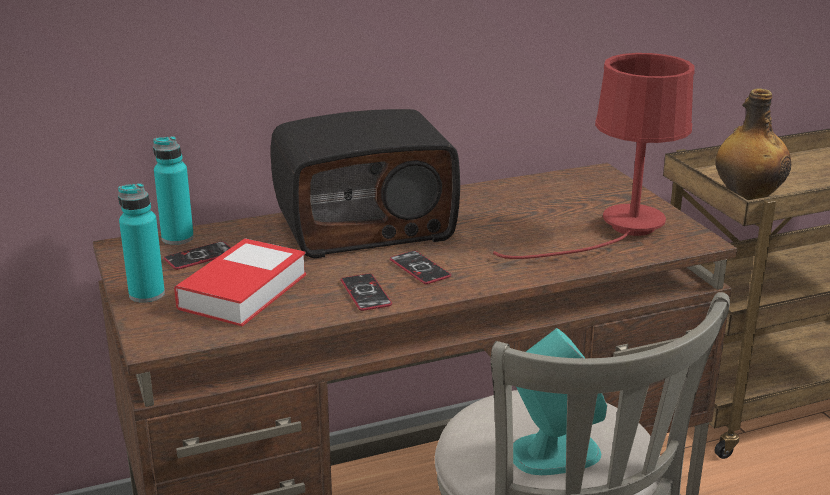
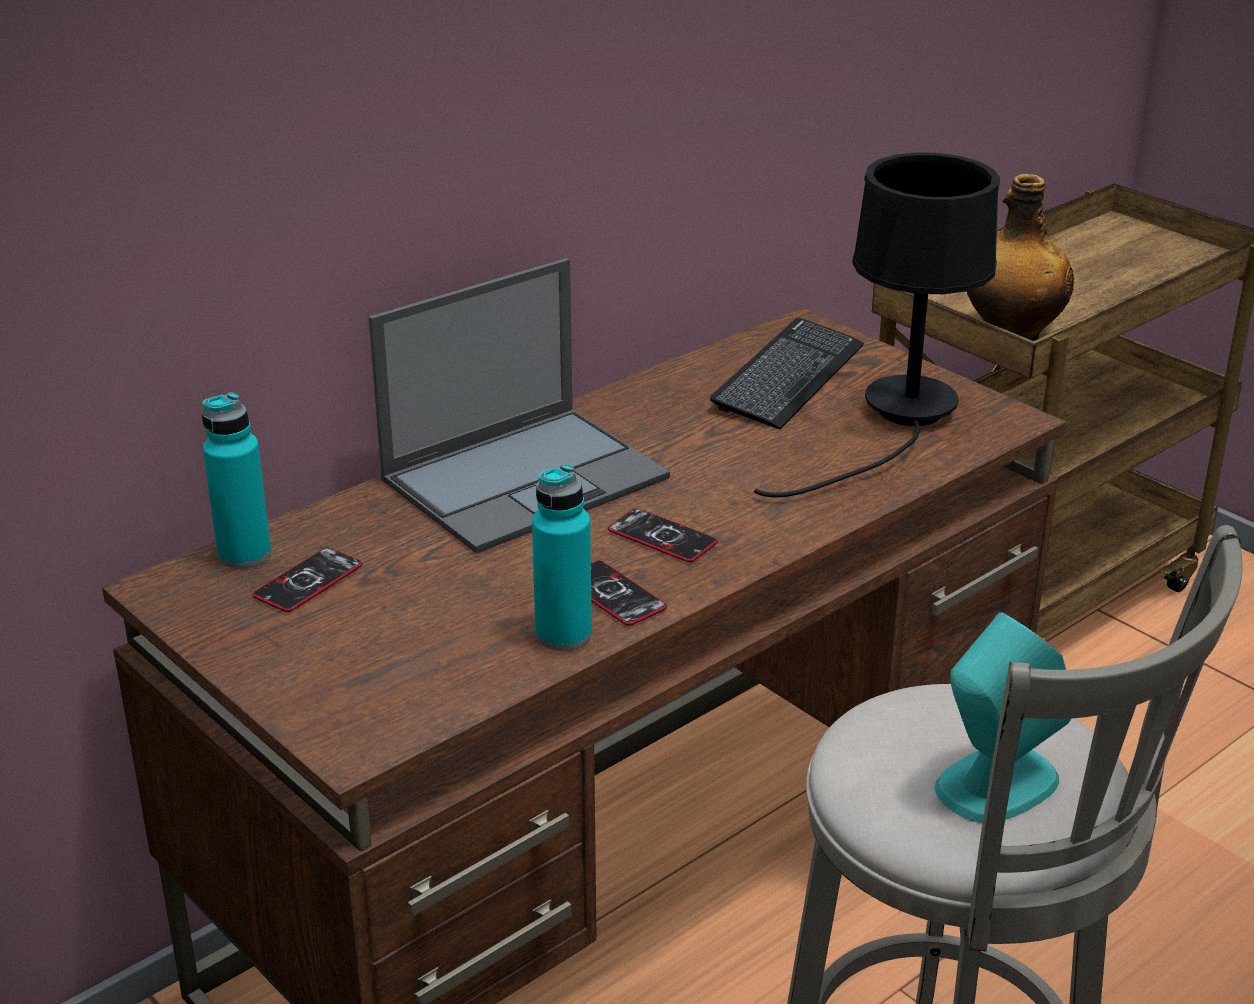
camera: 20 degrees left, 5 degrees up
(147, 294) = (274, 666): turquoise bottle -> turquoise bottle (563, 635)
(243, 291) = (425, 629): book -> none
(365, 225) = (527, 478): radio -> laptop
(567, 197) = (788, 377): none -> keyboard
(621, 232) = (900, 423): red table lamp -> black table lamp

